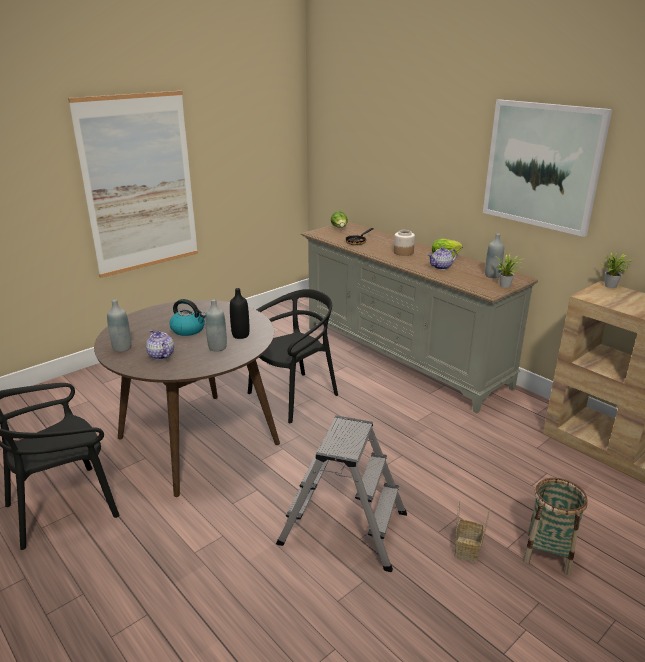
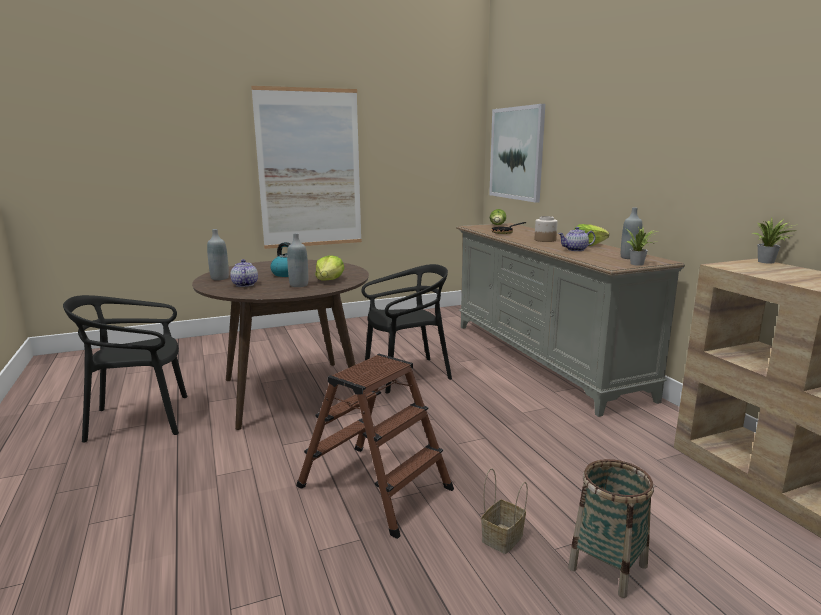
camera: 20 degrees right, 10 degrees down
(240, 335) = (329, 280): black bottle -> lettuce
(343, 528) = (374, 487): grey step ladder -> brown step ladder
(542, 166) = (691, 130): picture -> picture (516, 153)

